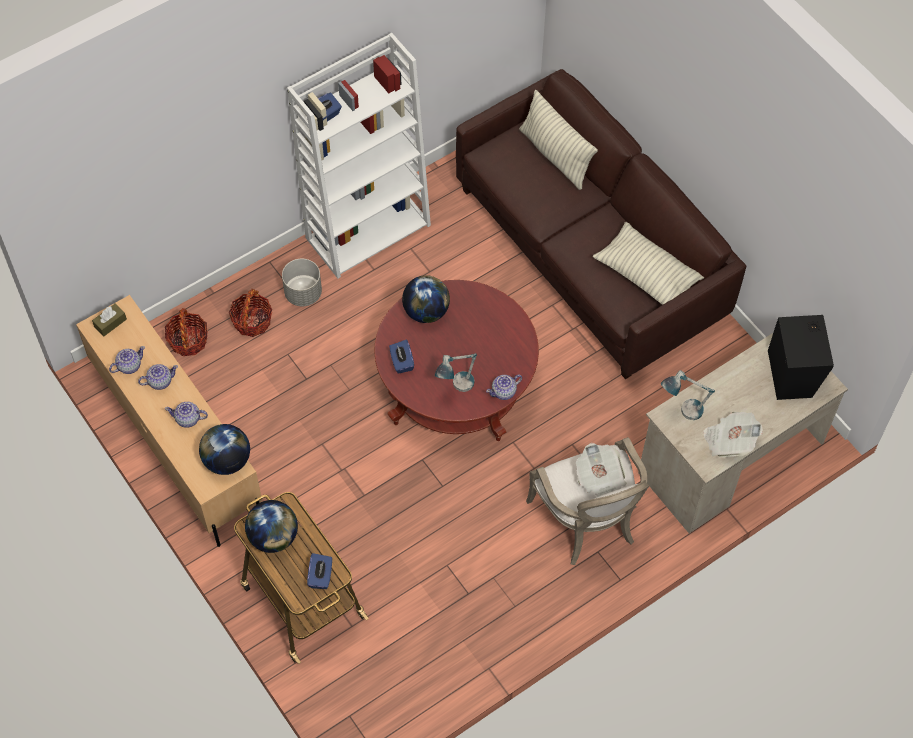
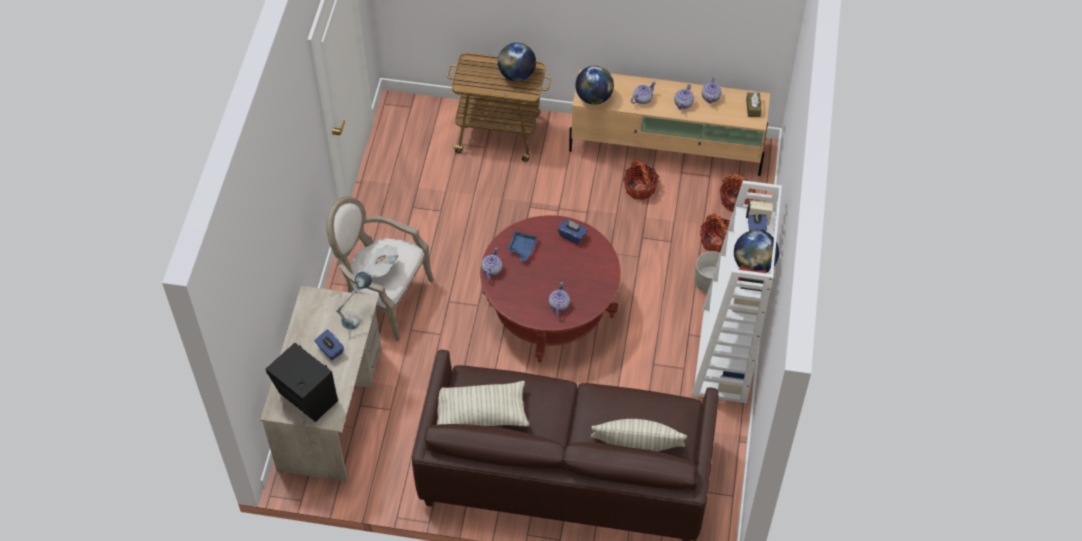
camera: 135 degrees right, 5 degrees down
(249, 425) = (640, 188): none -> basket
(320, 576) = (469, 77): blue tissue box -> blue tissue box (330, 350)
(426, 311) = (595, 276): globe -> globe (753, 265)
(456, 388) = (522, 248): table lamp -> blue tray
(483, 314) = (558, 305): none -> teapot
(729, 441) = (309, 321): newspaper -> none

